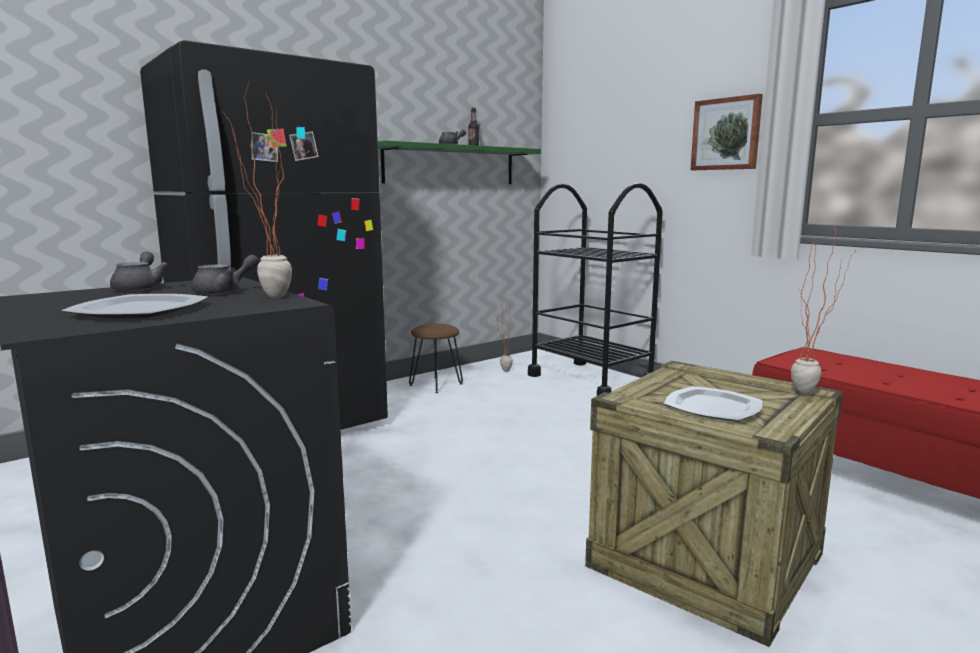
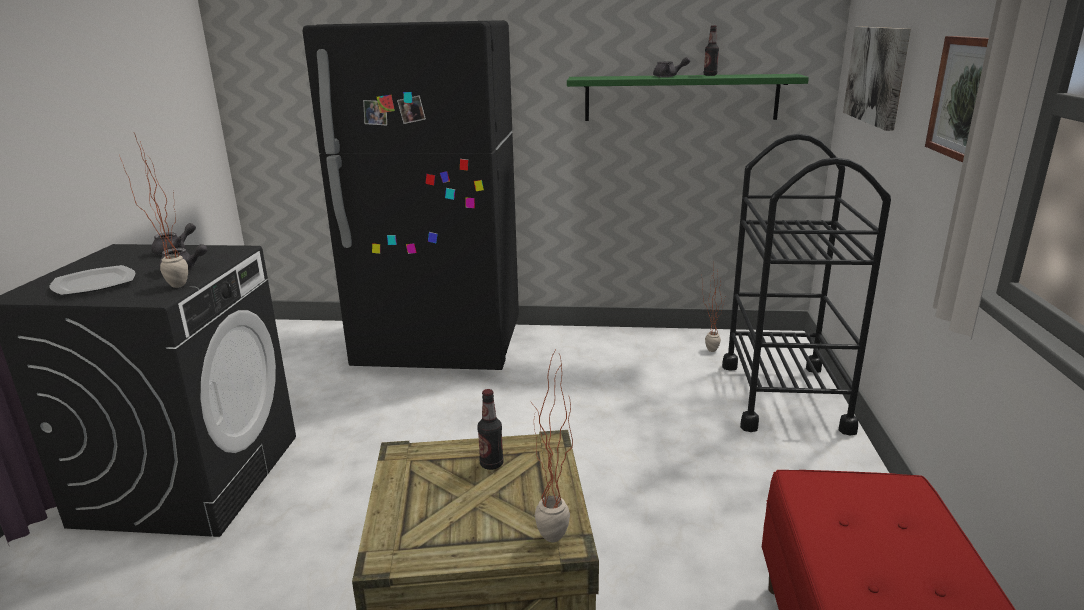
camera: 45 degrees right, 10 degrees up
(436, 384) = (615, 345): brown stool -> none
(601, 142) = (877, 75): none -> picture
(683, 384) = (491, 464): none -> bottle
(714, 407) = (427, 505): plate -> none

